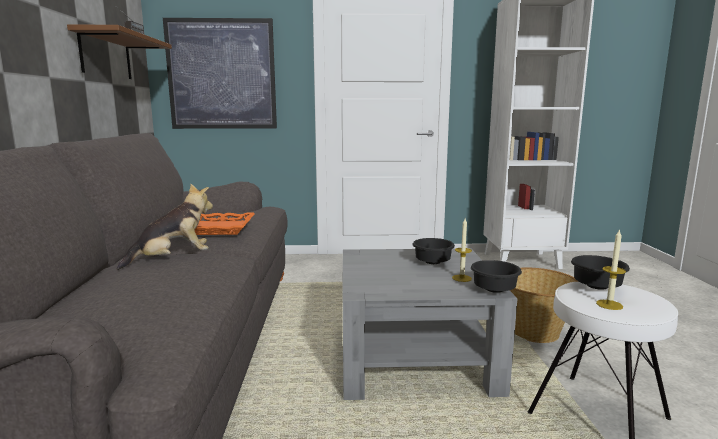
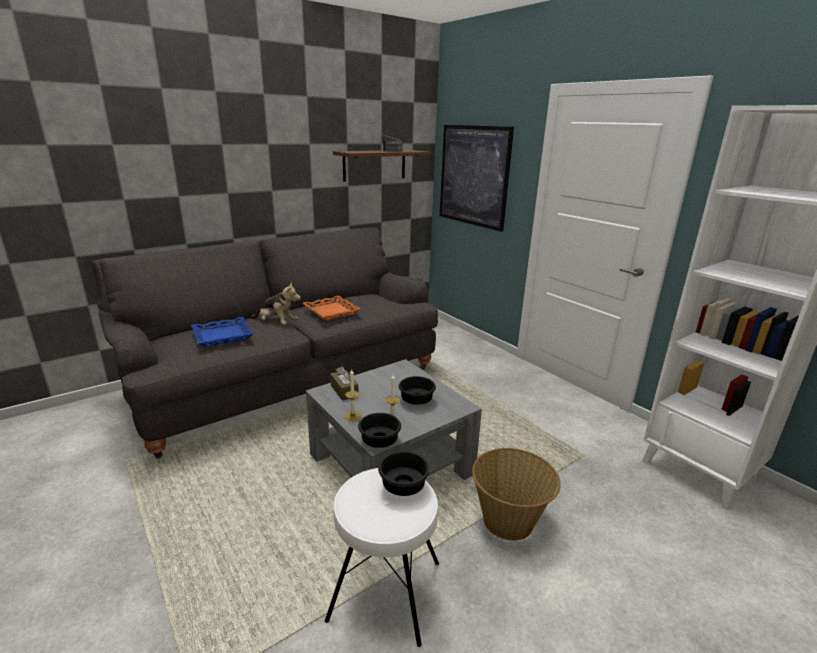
camera: 55 degrees right, 10 degrees up
(158, 285) = (222, 336): none -> blue tray
(373, 283) = (344, 391): none -> brown tissue box
(609, 305) = (360, 497): candle -> candle (353, 416)

